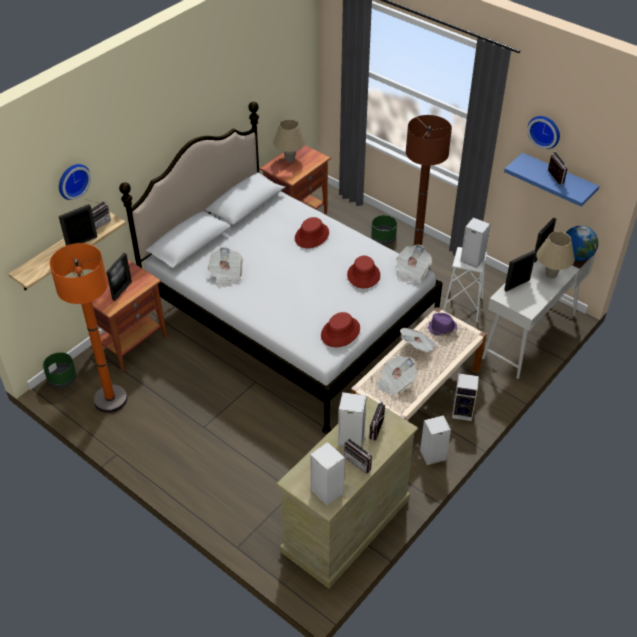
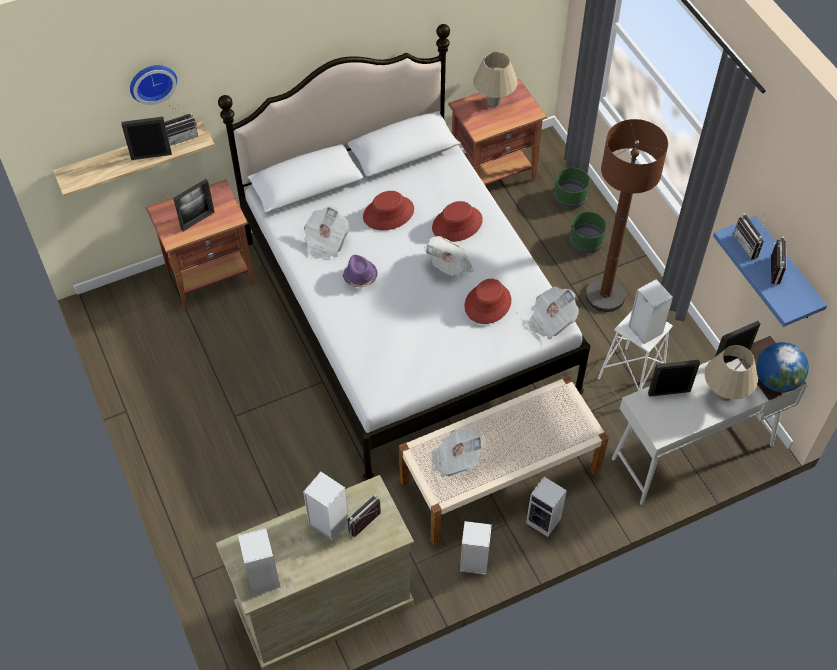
camera: 25 degrees right, 10 degrees up
(62, 378) = (117, 293): green planter -> green planter (570, 198)
(110, 399) = (153, 341): orange floor lamp -> none
(340, 332) = (413, 372): red hat -> red hat (388, 213)
(360, 461) = (321, 556): radio -> radio (749, 245)
(418, 347) = (512, 422): newspaper -> newspaper (449, 265)
(442, 329) = (556, 409): purple hat -> purple hat (360, 276)
(545, 131) = (782, 203): wall clock -> none

